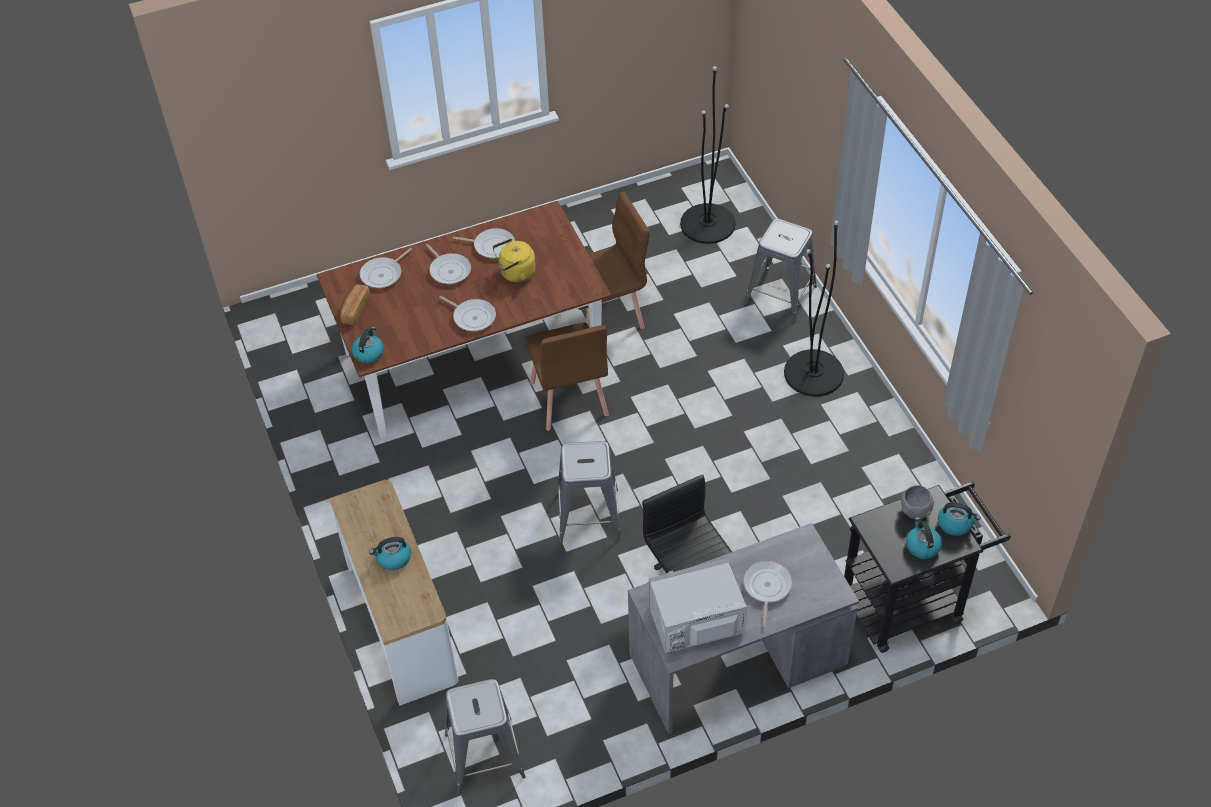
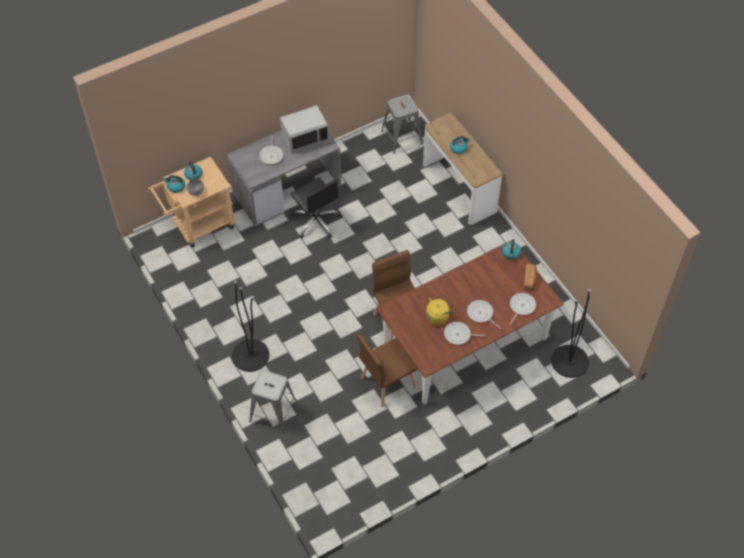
camera: 170 degrees right, 5 degrees up
(472, 317) = (457, 283): frying pan -> none
(589, 515) = (374, 253): grey stool -> none
(707, 224) = (327, 468): black floor lamp -> black floor lamp (570, 361)
(911, 602) = (198, 226): black cart -> beige cart

